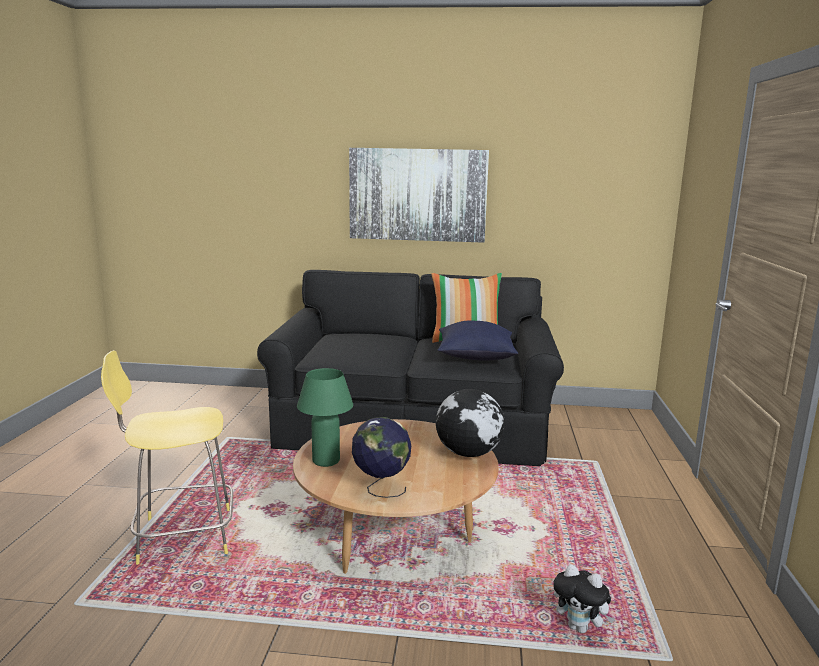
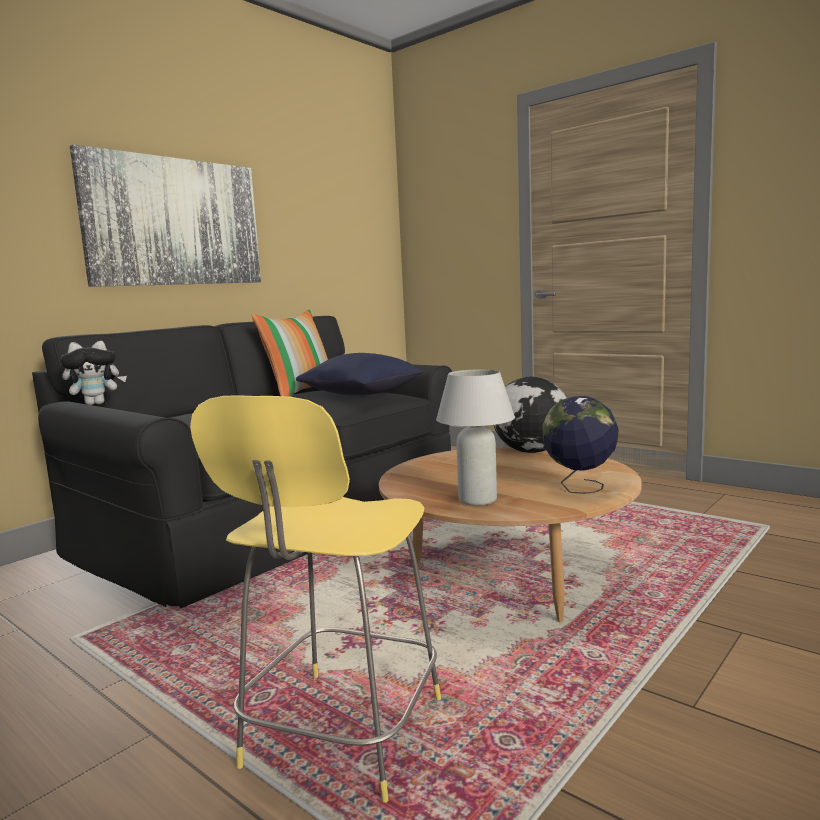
camera: 55 degrees left, 5 degrees down
(326, 461) = (477, 500): green table lamp -> white table lamp
(580, 628) = (716, 542): plush toy -> plush toy (97, 404)

